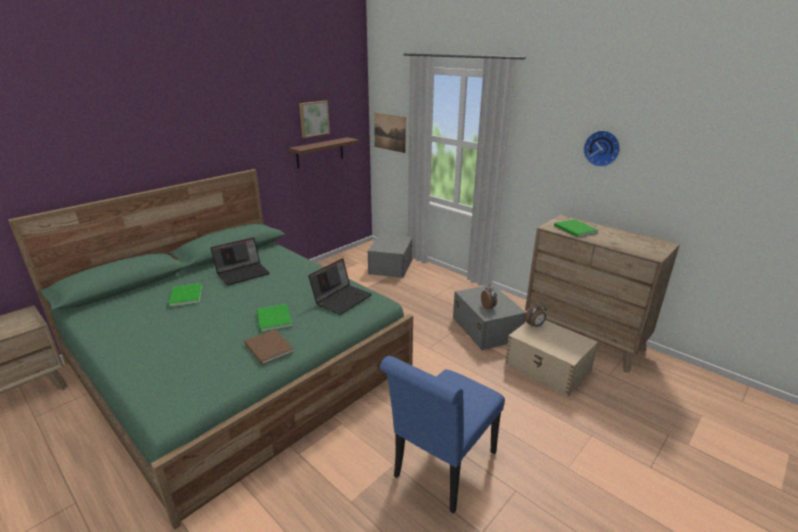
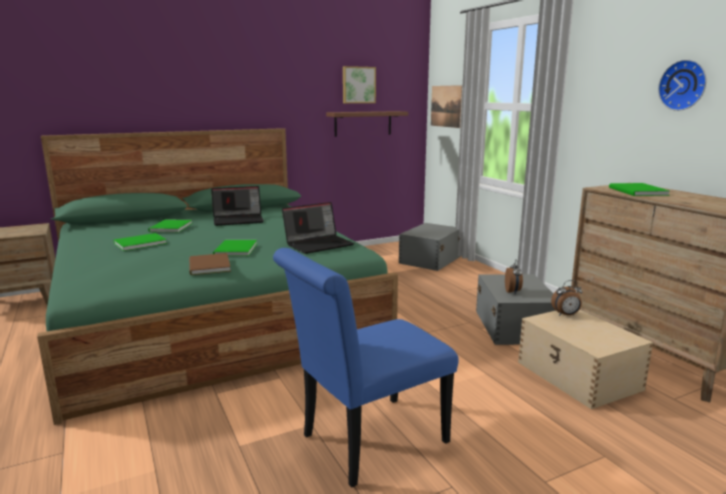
camera: 20 degrees right, 10 degrees down
(173, 327) = (138, 243): none -> green book

